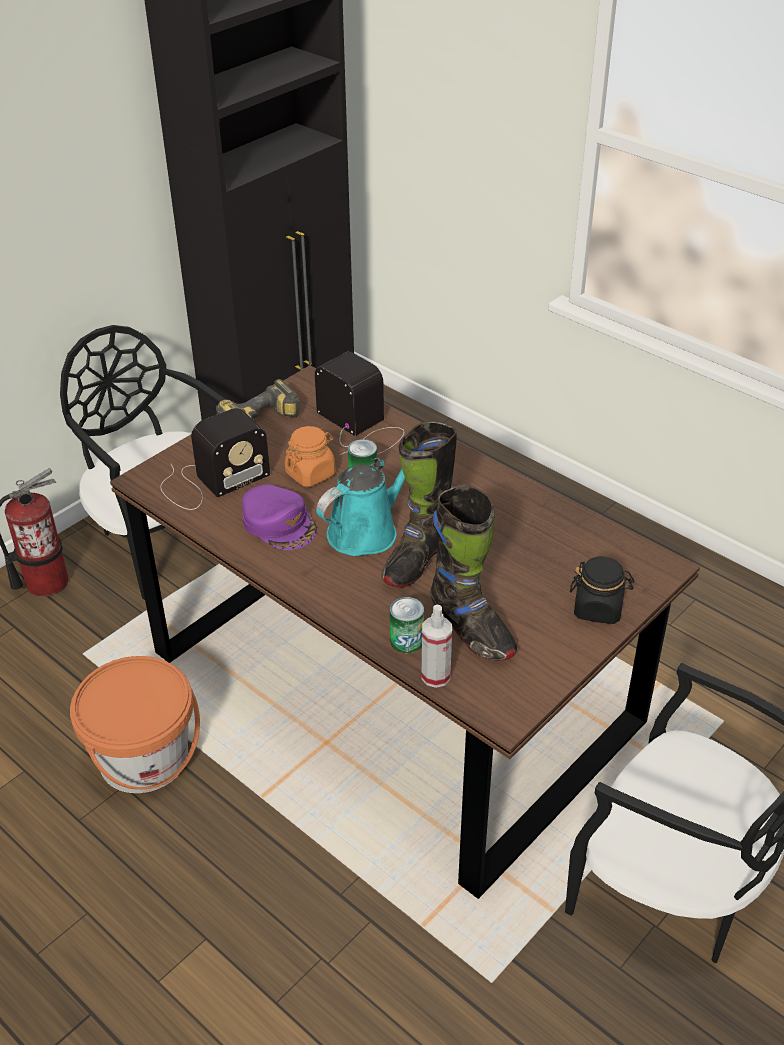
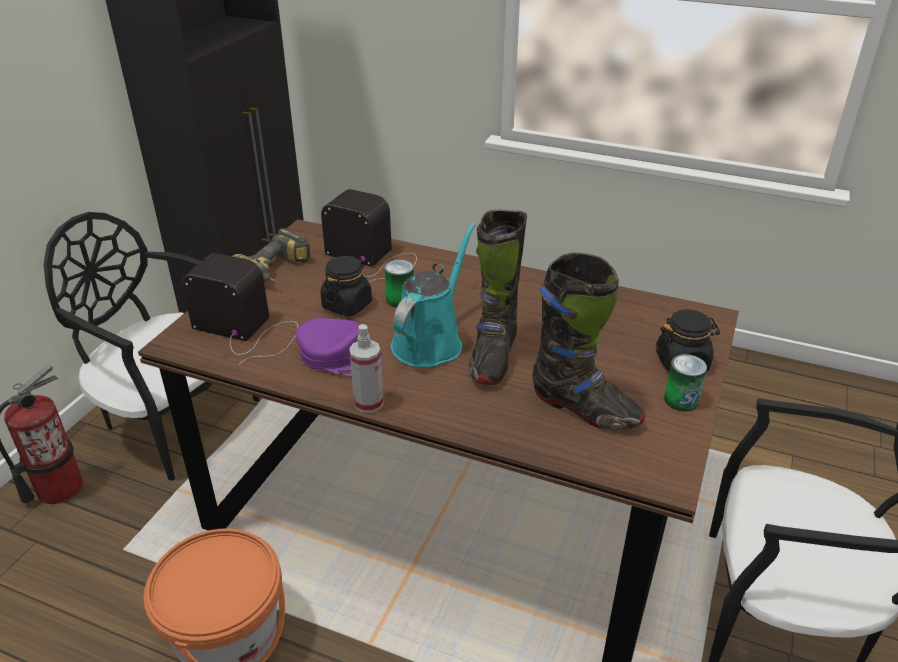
camera: 20 degrees left, 5 degrees down
(210, 481) = (249, 331): radio -> radio turned 105 degrees counterclockwise
(310, 474) = (347, 305): orange jar -> black jar
(406, 640) = (529, 432): can -> can (681, 400)
(435, 676) = (578, 459): spray bottle -> spray bottle (368, 403)

